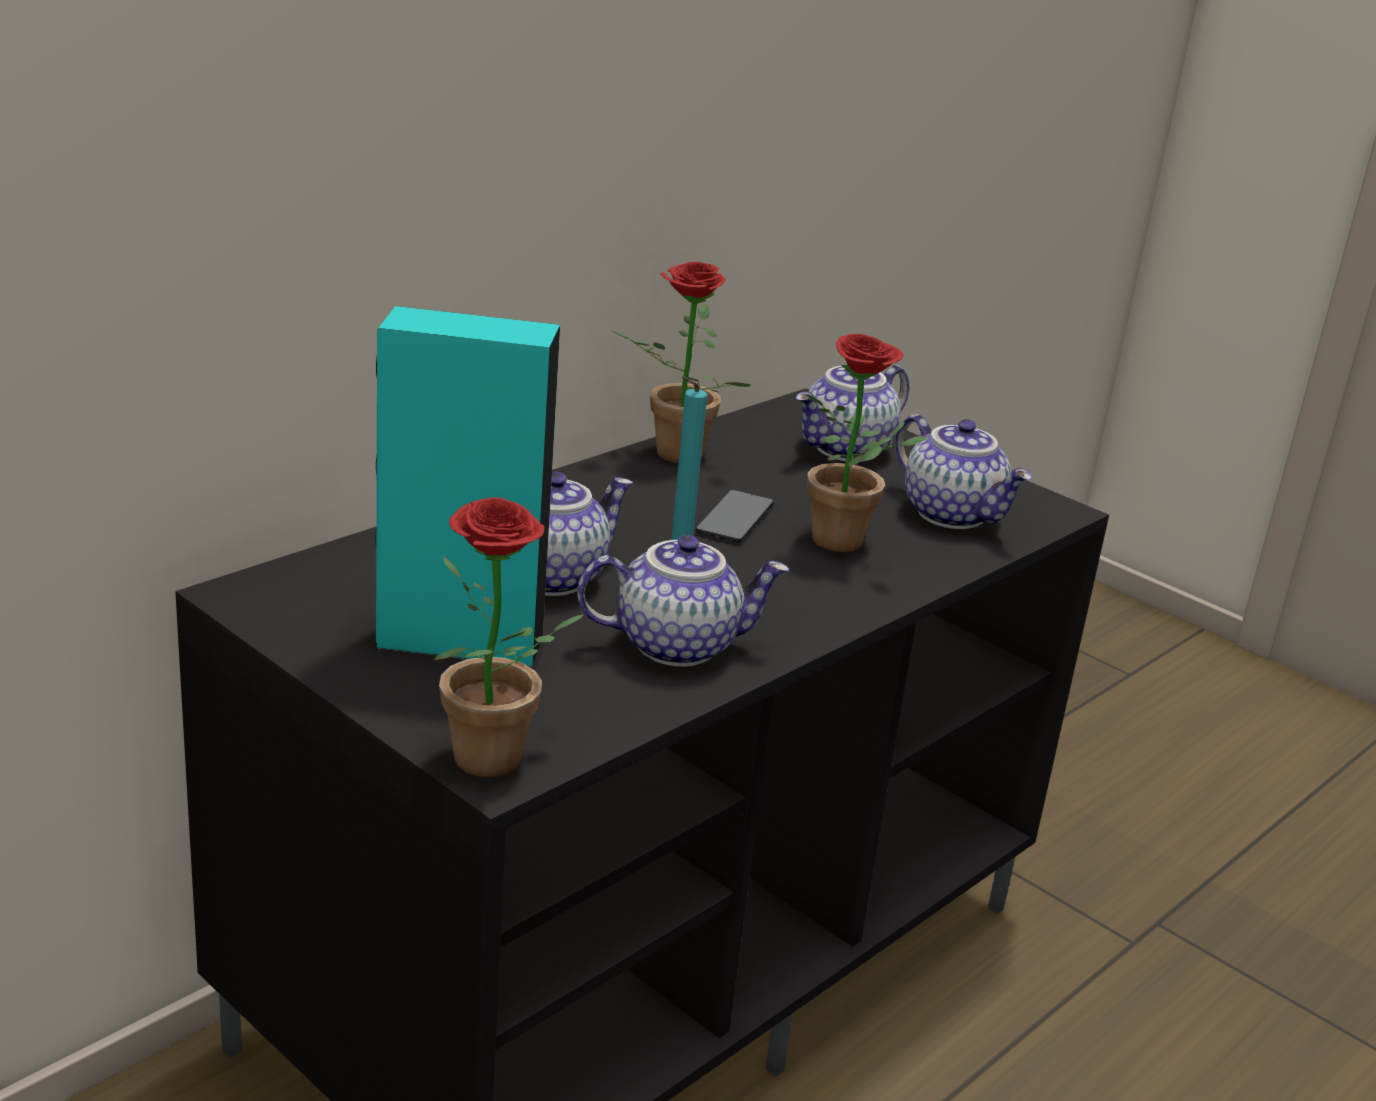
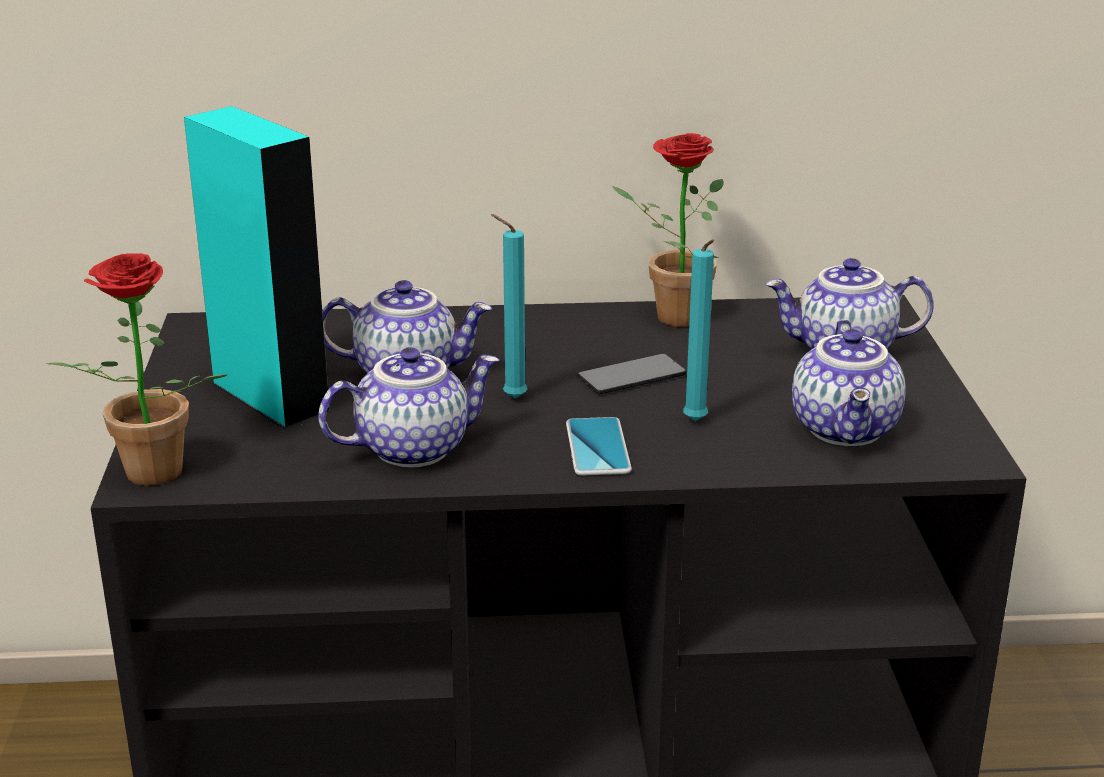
camera: 45 degrees right, 0 degrees up
(677, 644) = (413, 448): teapot -> teapot turned 60 degrees counterclockwise
(817, 590) = (597, 448): none -> phone
(848, 543) = (696, 423): potted plant -> turquoise candle

